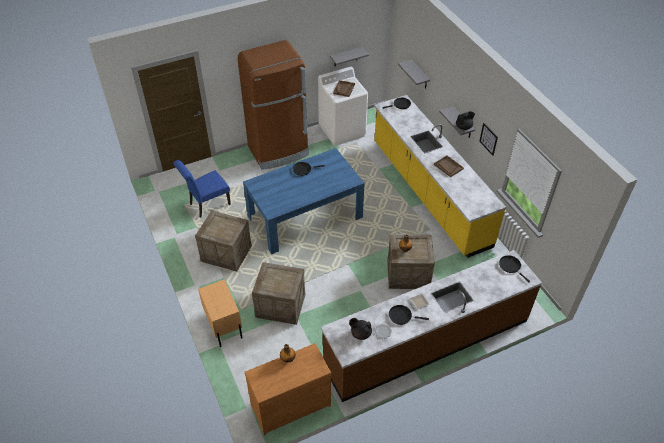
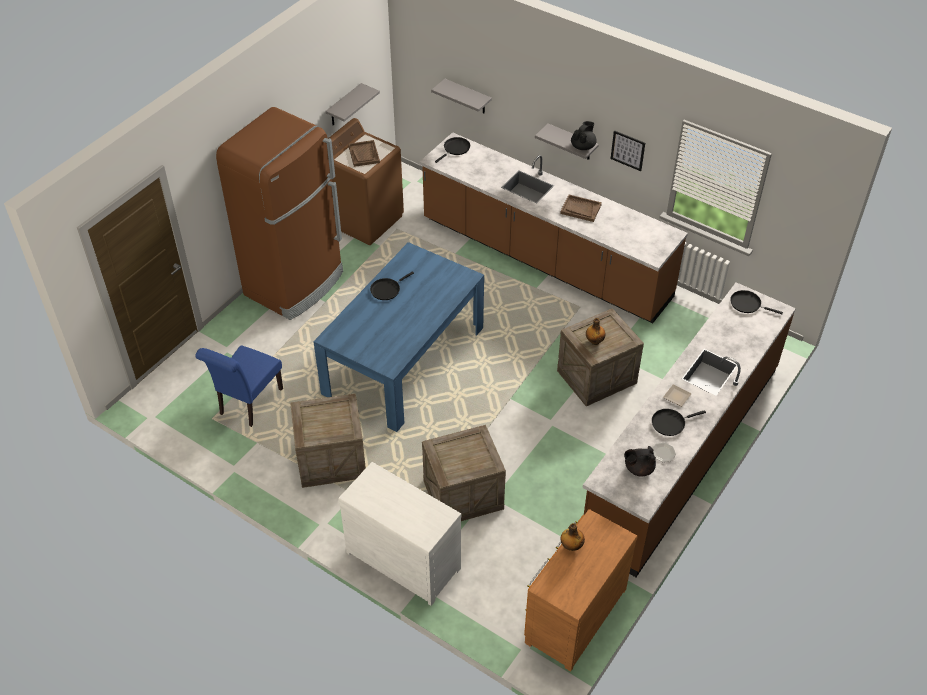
camera: 30 degrees left, 0 degrees up
(223, 324) = (404, 557): beige nightstand -> white dresser
(342, 130) = (365, 219): white washing machine -> brown washing machine
(429, 193) = (544, 259): yellow counter -> brown counter

